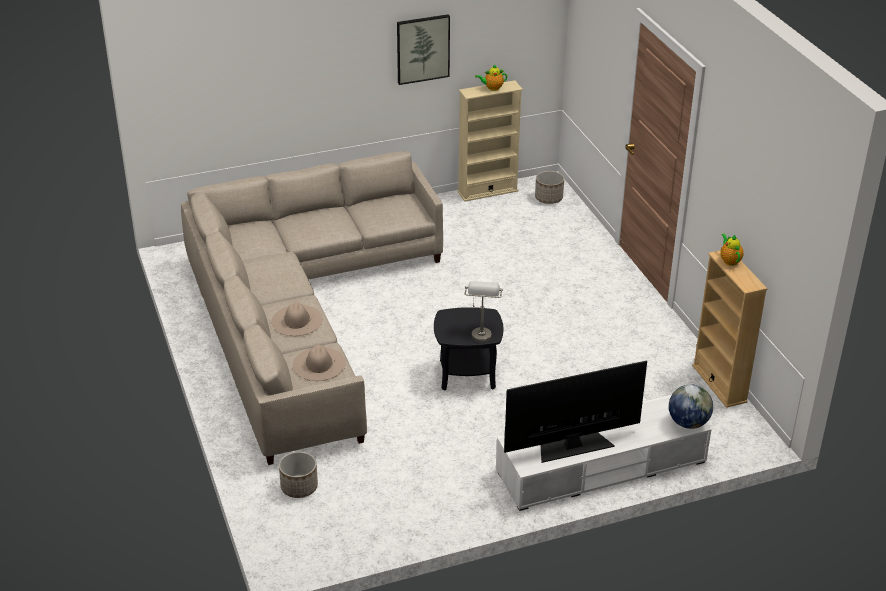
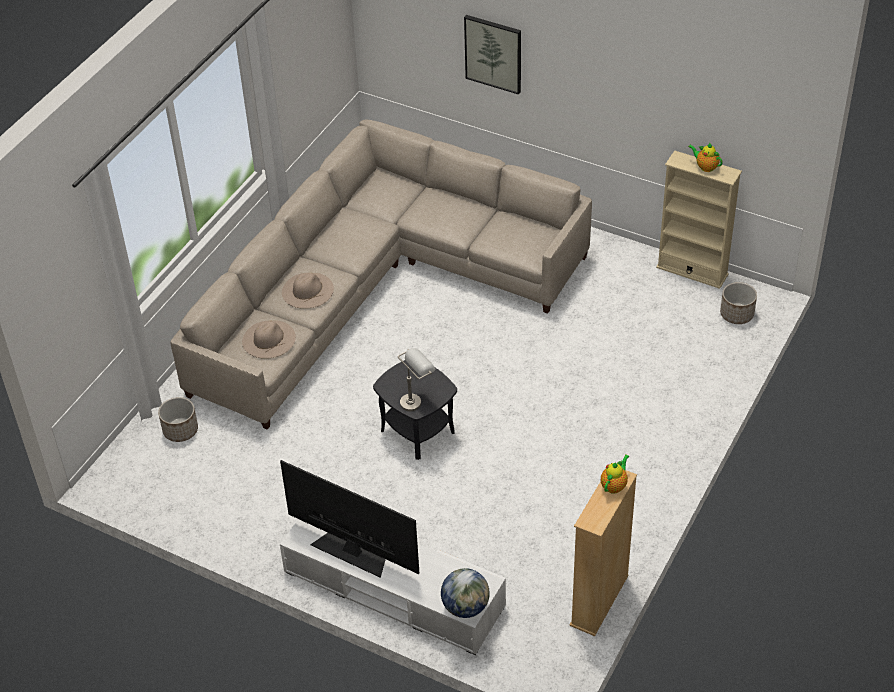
camera: 50 degrees right, 10 degrees up
(422, 48) = (639, 90): picture -> picture (493, 53)

